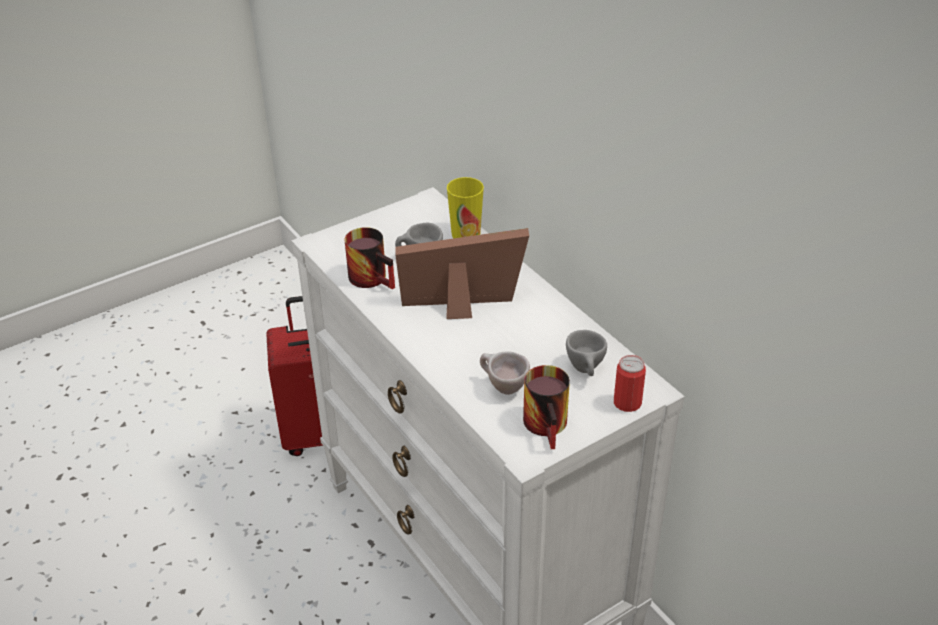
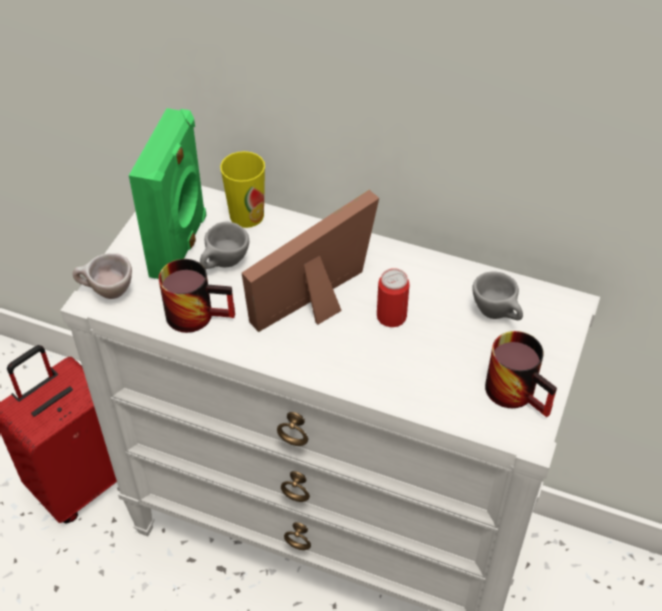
camera: 35 degrees left, 10 degrees up
(402, 234) = (180, 246): none -> green speaker
(502, 387) = (439, 373): beige cup -> beige cup (106, 293)
(627, 403) = (561, 330): can -> can (391, 316)

